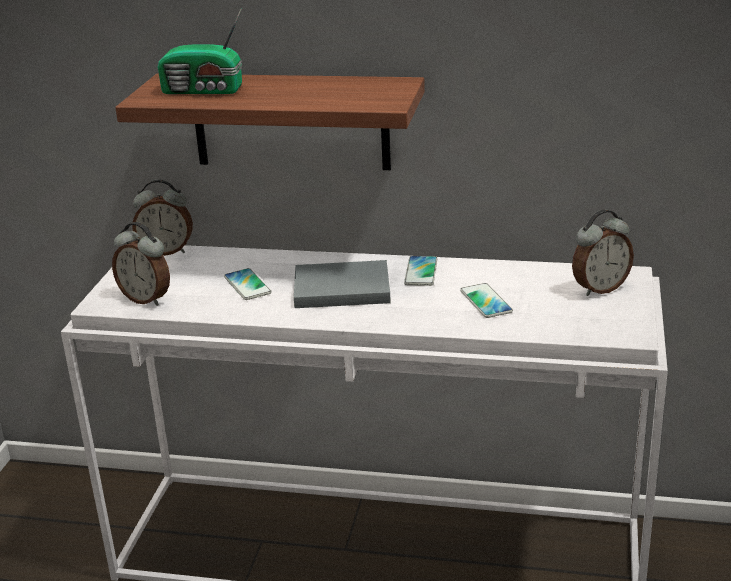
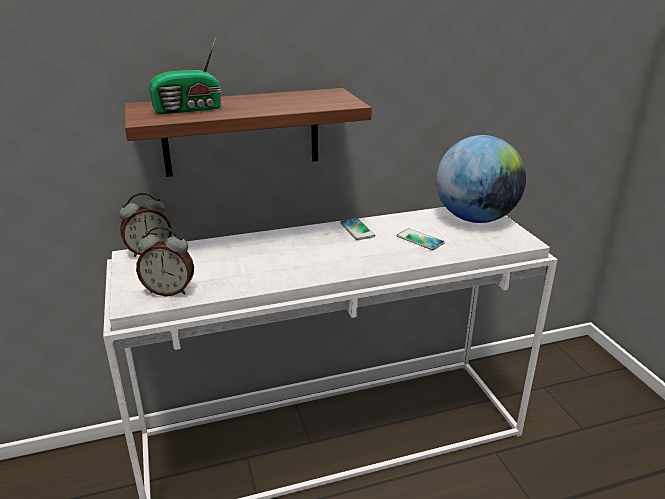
camera: 30 degrees left, 0 degrees up
(247, 285) = (243, 263): phone -> none
(339, 288) = (313, 251): grey book -> none
(599, 288) = (475, 218): alarm clock -> globe

